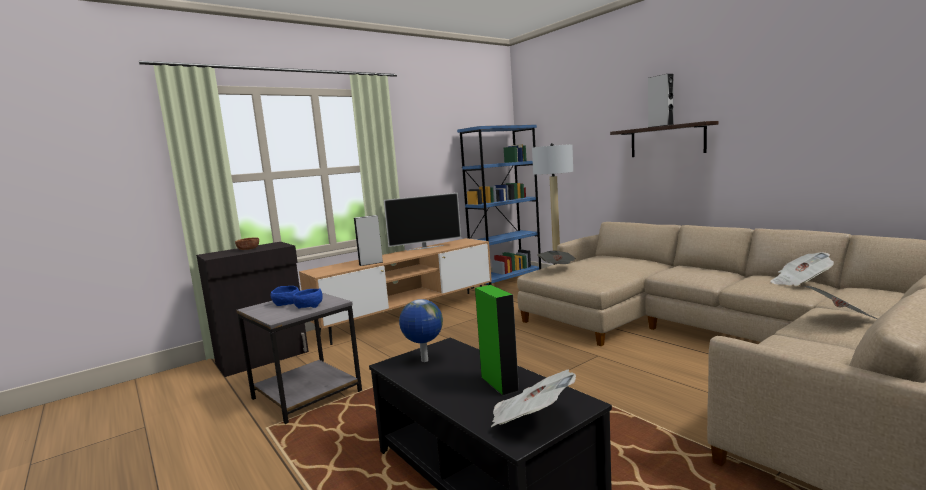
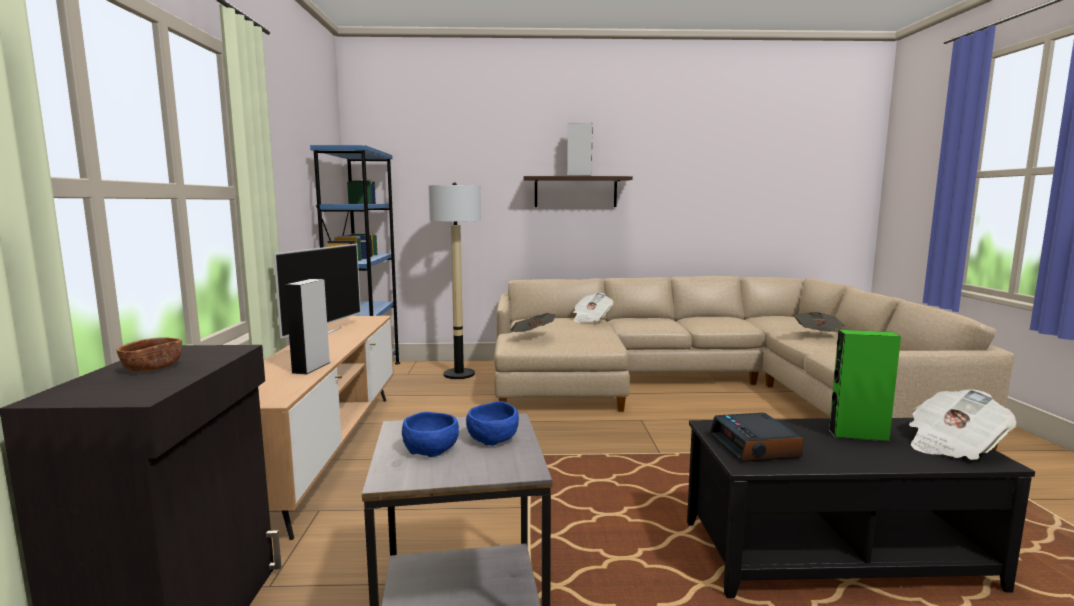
camera: 55 degrees left, 0 degrees up
(424, 361) = (755, 446): globe -> alarm clock
(799, 282) = (729, 318): newspaper -> newspaper (591, 319)

